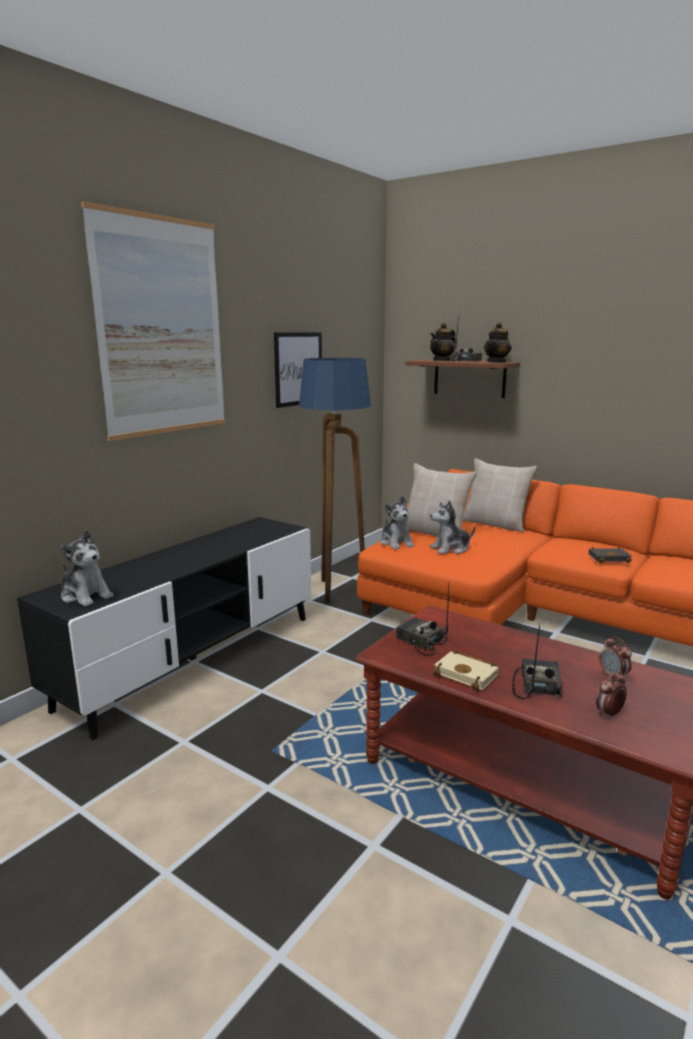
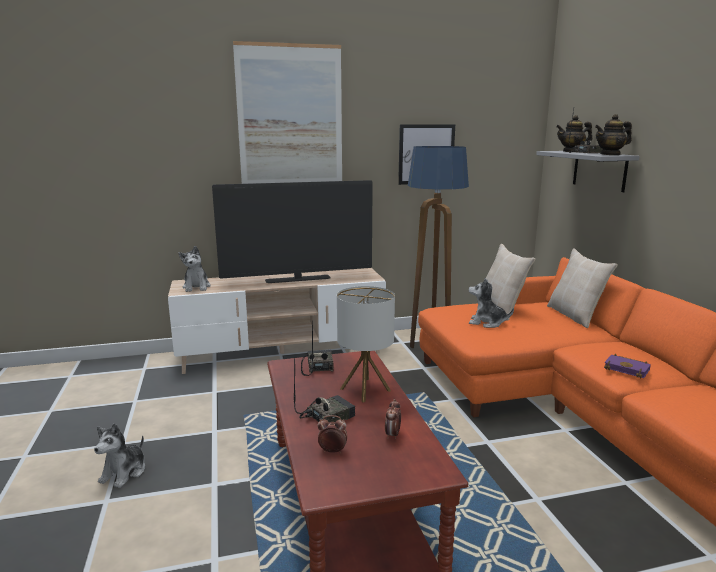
camera: 40 degrees right, 0 degrees up
(194, 659) = (282, 353): black tv stand -> beige tv stand
(208, 550) = (298, 279): none -> television
(396, 543) = (454, 309): plush toy -> plush toy (124, 473)
(468, 674) = (302, 393): beige book -> none
(469, 378) = (599, 170): brown shelf -> grey shelf
(508, 646) = (365, 390): none -> table lamp
(609, 558) = (628, 369): black book -> purple book

